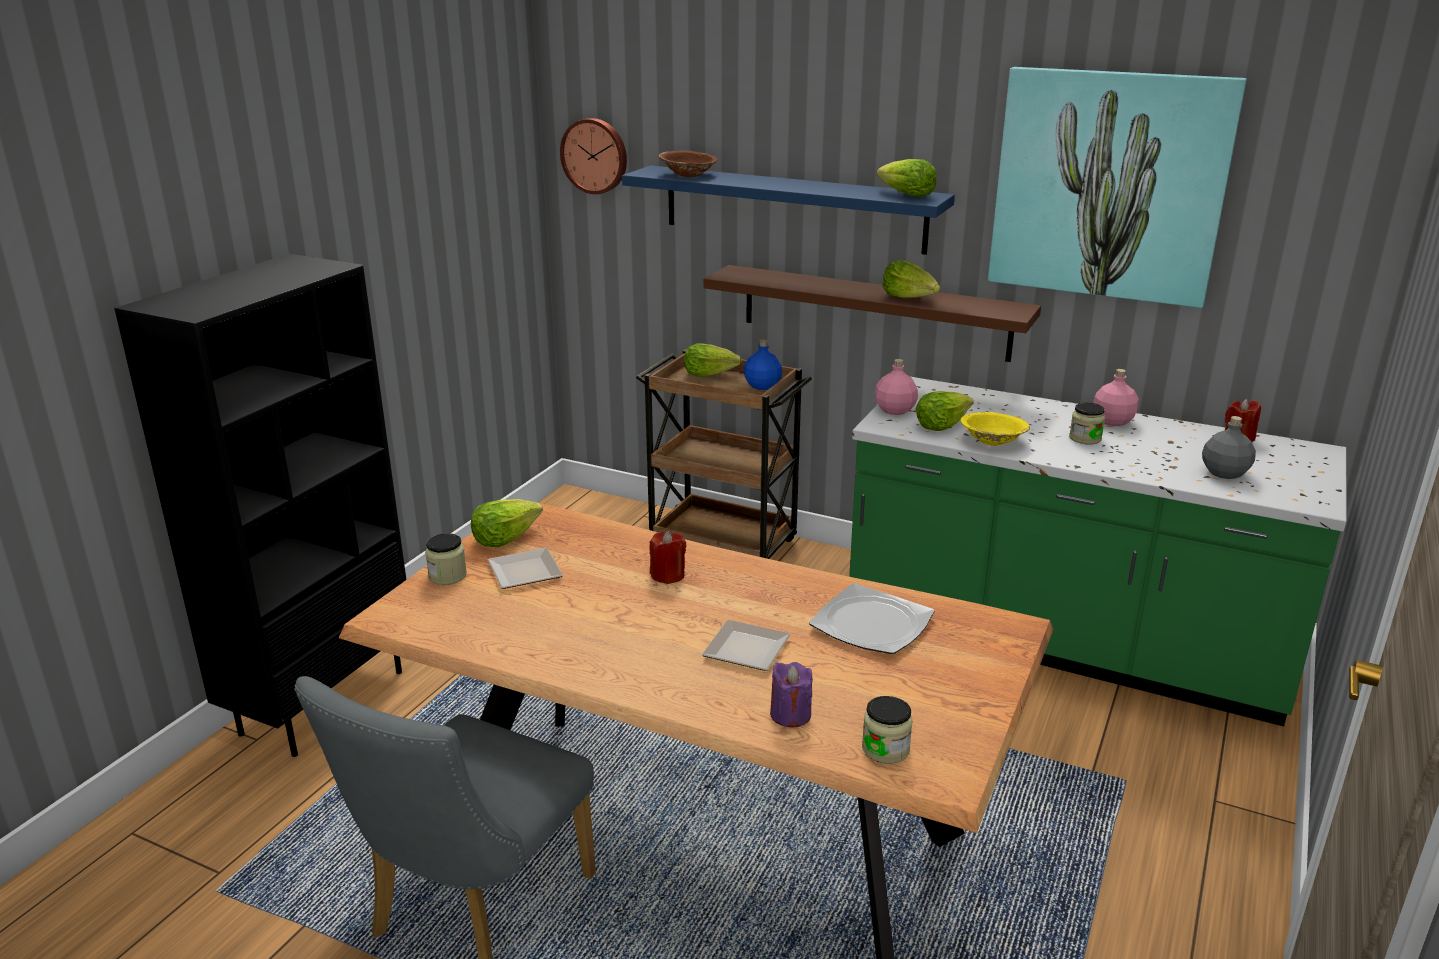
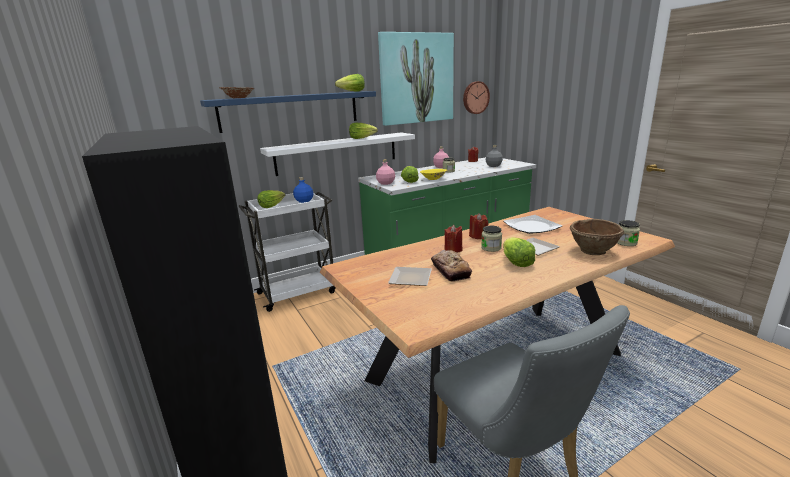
camera: 55 degrees left, 5 degrees down
(447, 576) = (387, 300): jar -> jar (491, 248)
(505, 538) = (363, 277): lettuce -> lettuce (516, 262)
(579, 594) = (450, 270): none -> bread
(595, 155) = (157, 99): wall clock -> wall clock (475, 97)
(723, 545) = (298, 292): brown cart -> white cart
(756, 581) = (478, 236): none -> red candle
(790, 714) = (593, 251): purple candle -> brown bowl
(874, 312) = (337, 153): brown shelf -> white shelf

